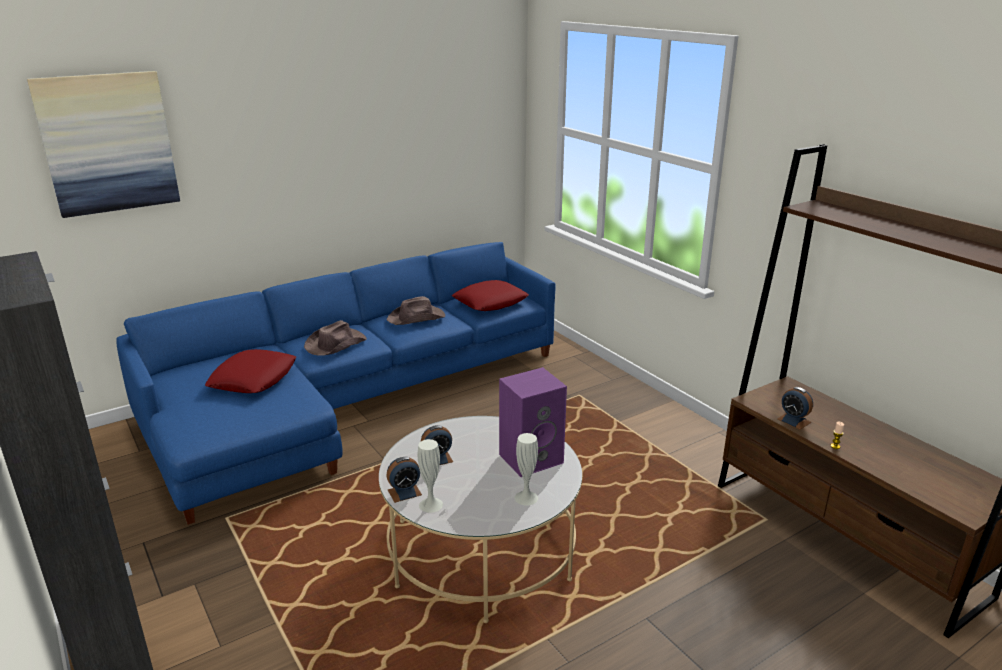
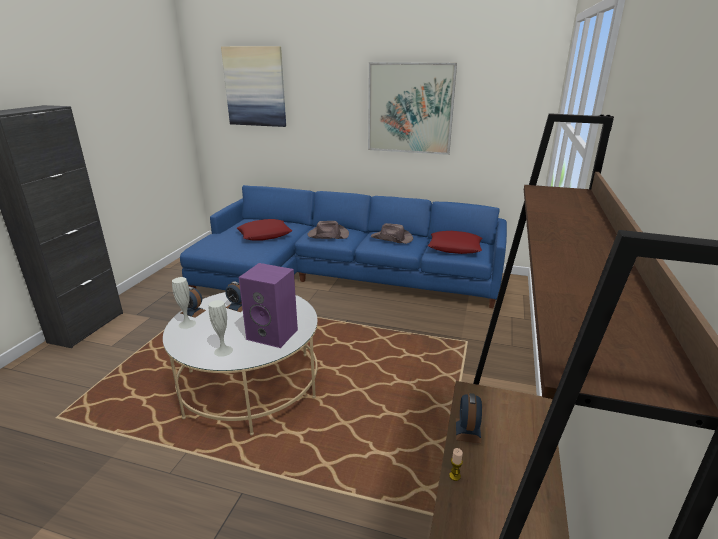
camera: 50 degrees right, 0 degrees up
(370, 141) = (410, 108): none -> picture

